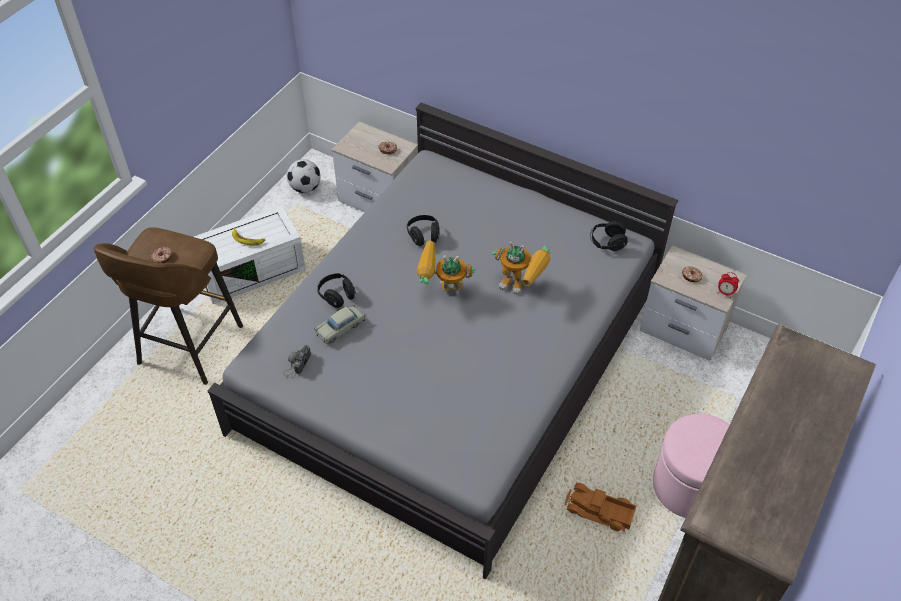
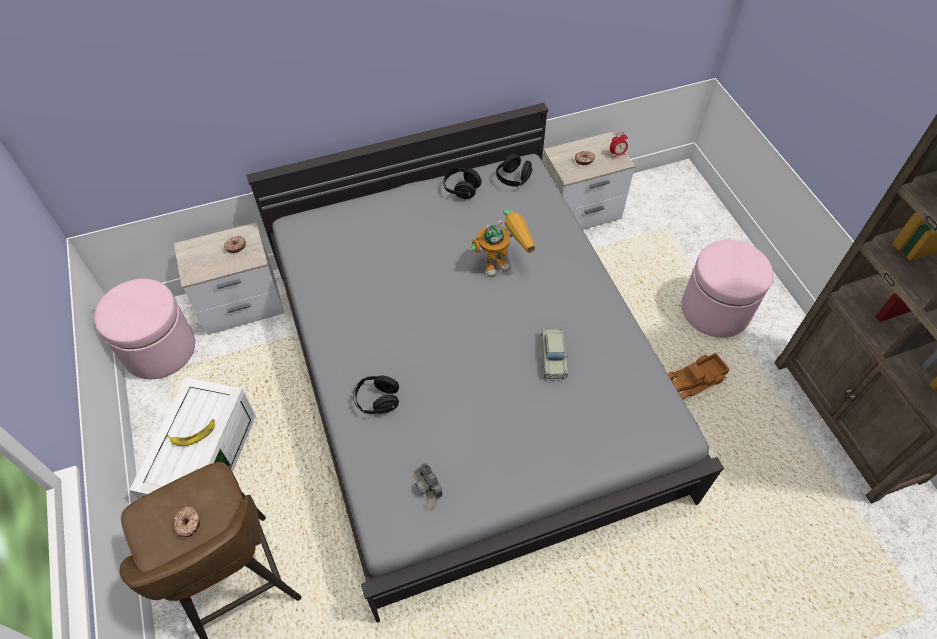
camera: 50 degrees left, 5 degrees up
(305, 188) = (159, 349): football -> pink ottoman
(340, 328) = (420, 423): beige toy car -> beige toy car (553, 356)
(423, 236) = (377, 288): black headphones -> black headphones (461, 189)
(441, 291) = (453, 318): toy robot -> none

